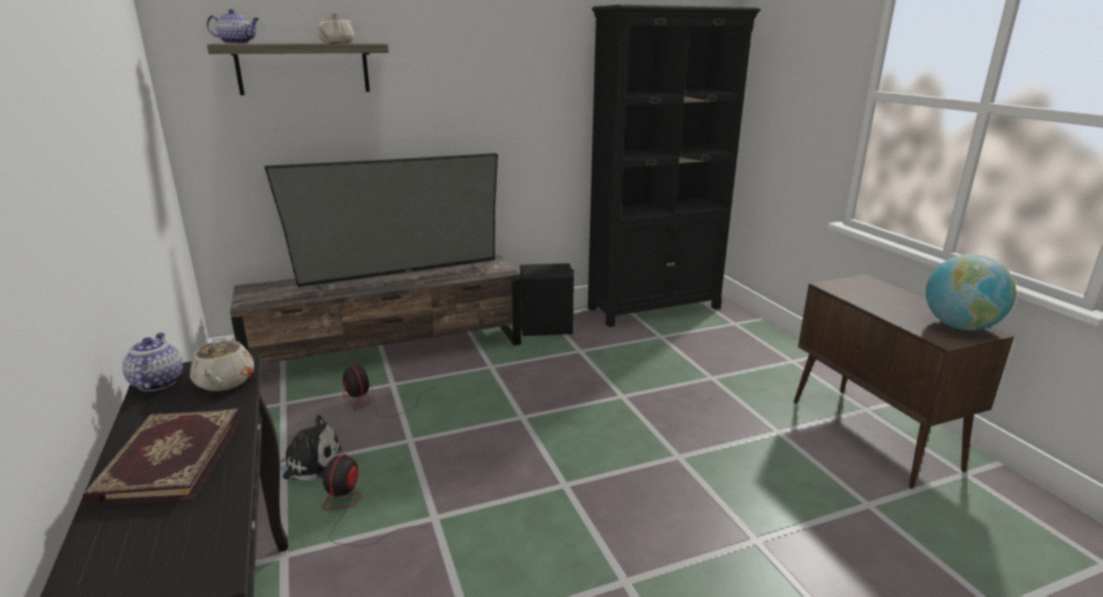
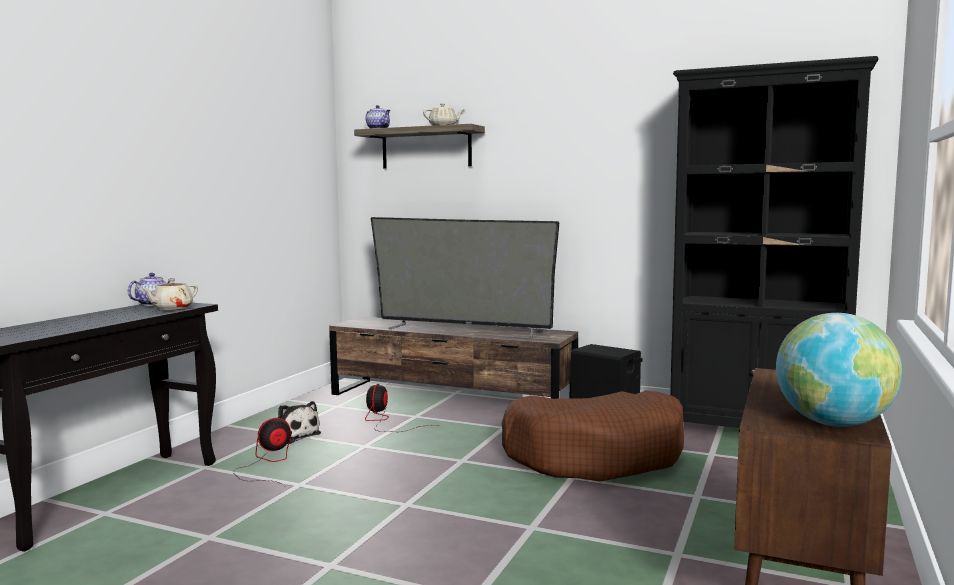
camera: 45 degrees right, 15 degrees down
(168, 460) = (84, 320): book -> none
(602, 368) = (595, 456): none -> brown dog bed

